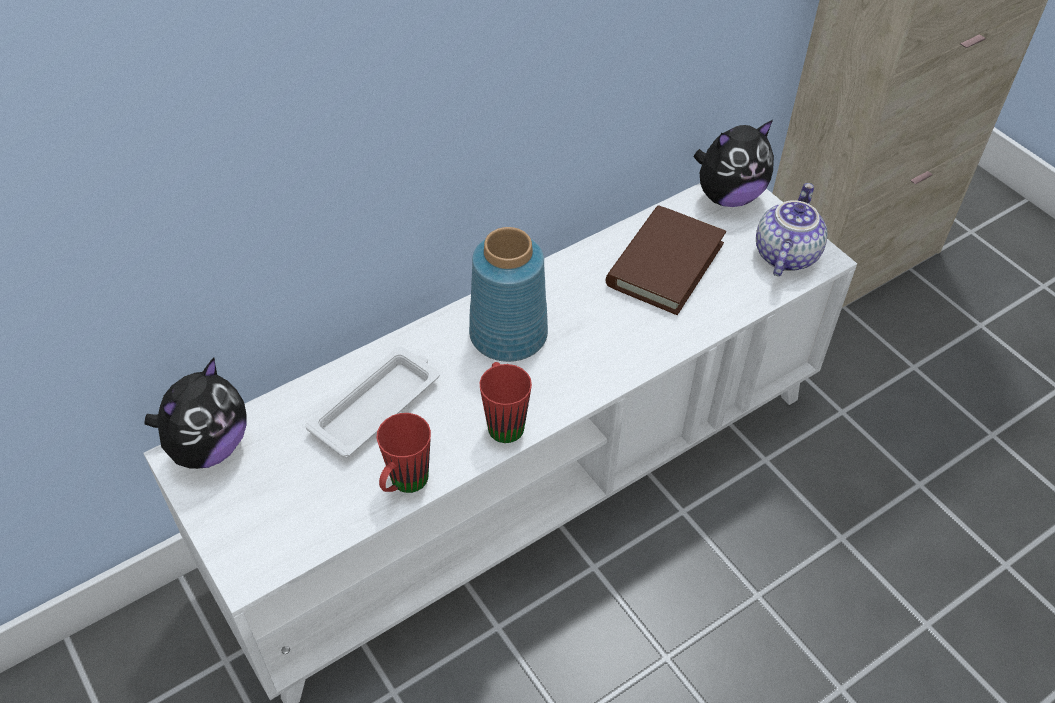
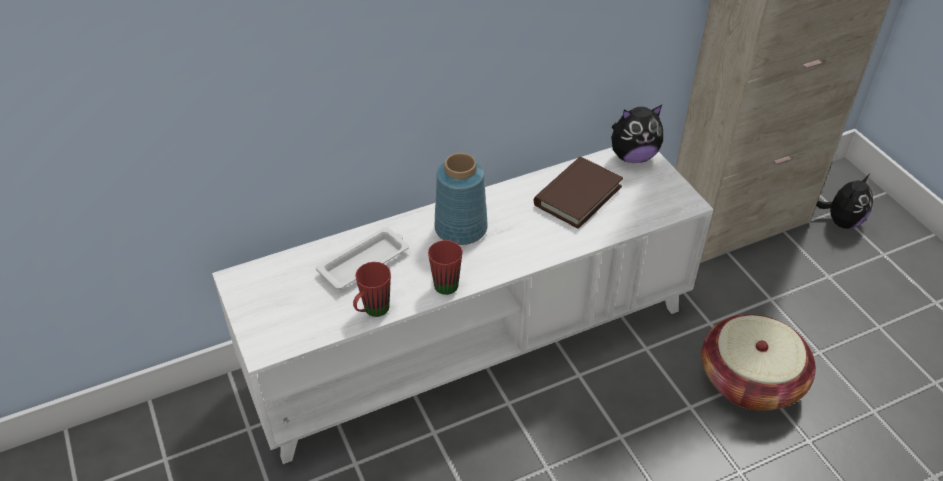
camera: 10 degrees right, 5 degrees down
(208, 447) = (253, 274): plush toy -> plush toy (841, 221)
(784, 254) = (663, 198): teapot -> none
(912, 487) = (750, 380): none -> basket

